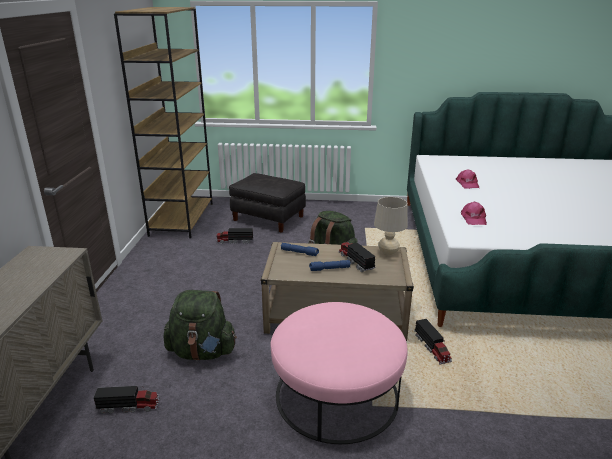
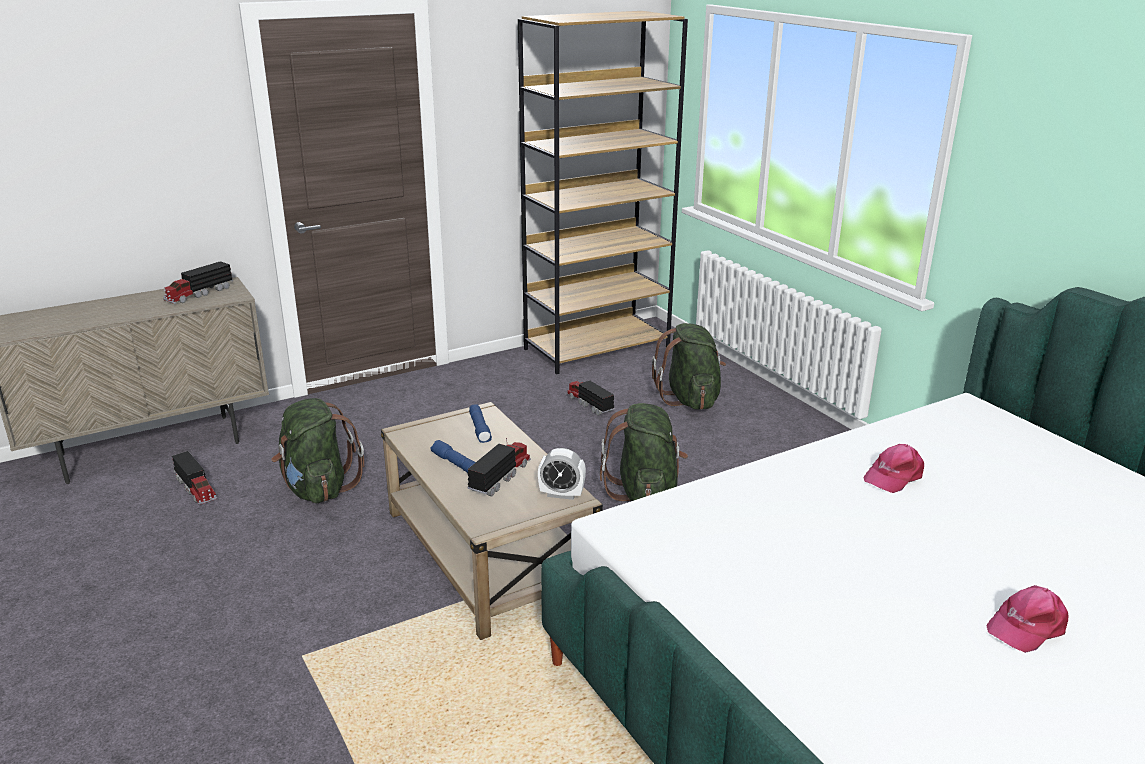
camera: 55 degrees right, 0 degrees up
(268, 218) = (690, 399): black ottoman -> green backpack
(336, 394) = (307, 617): pink ottoman -> none
(388, 252) = (561, 494): beige table lamp -> alarm clock
(432, 348) = (485, 674): toy truck -> toy truck (198, 294)
(473, 218) = (720, 518): pink cap -> pink cap (1026, 626)

